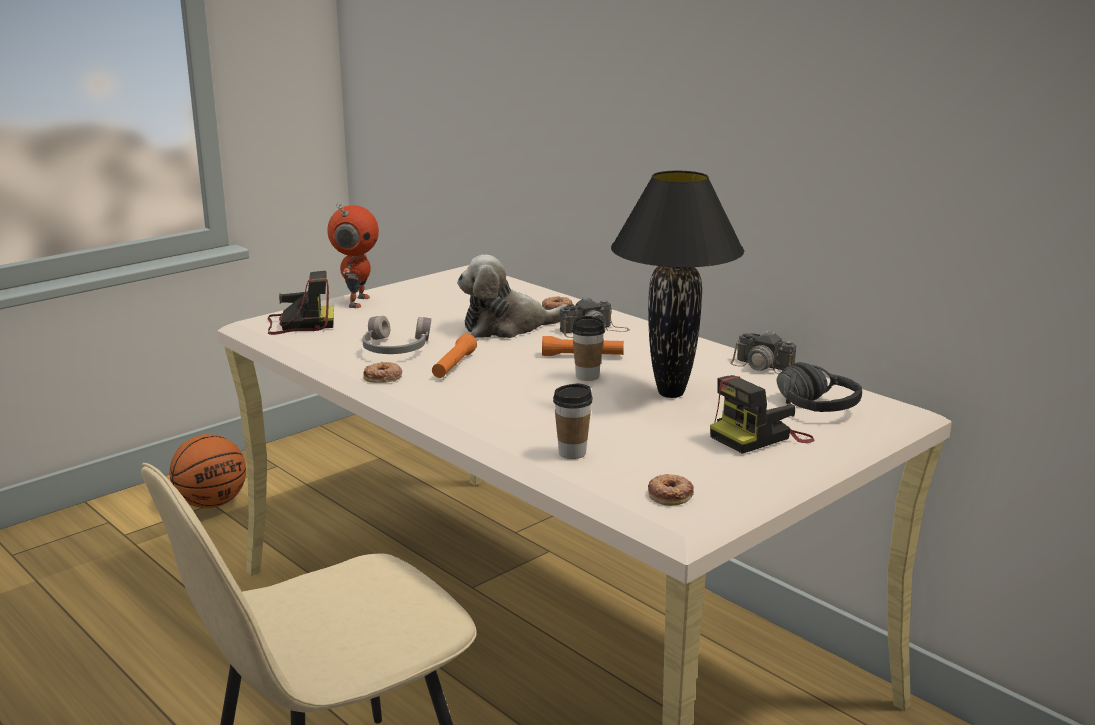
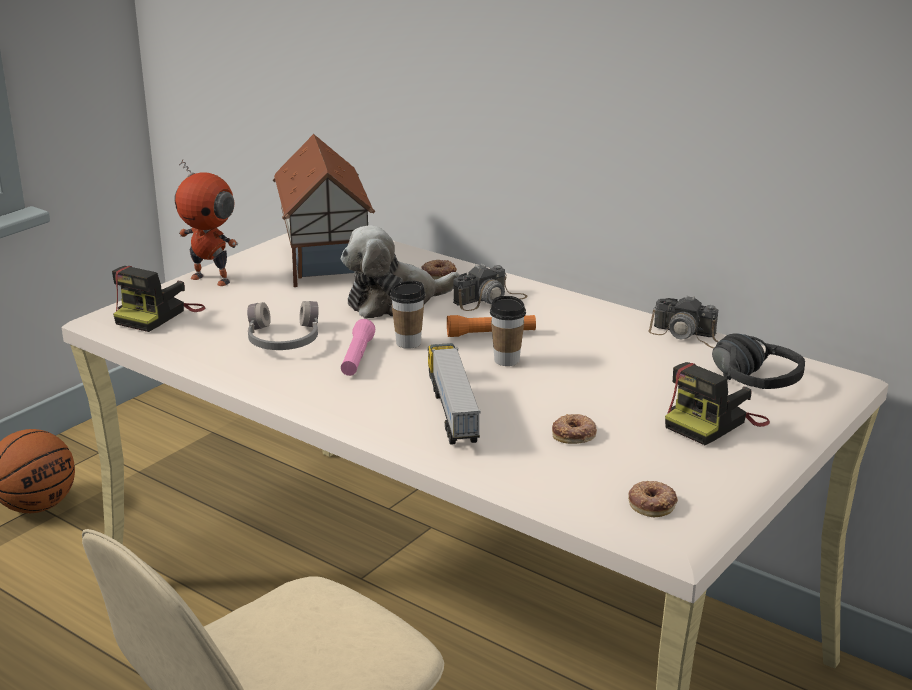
camera: 10 degrees left, 5 degrees up
(298, 324) = (158, 315): camera -> camera turned 135 degrees clockwise
(357, 302) = (212, 279): toy robot -> toy robot turned 120 degrees clockwise
(383, 377) = (285, 379): donut -> donut (574, 434)
(454, 366) = (357, 357): orange flashlight -> pink flashlight
(458, 295) = (322, 262): none -> toy house
(519, 409) = (452, 409): none -> toy truck
(572, 453) = (530, 460): cup -> cup (408, 343)
(671, 393) = (602, 374): black table lamp -> none

